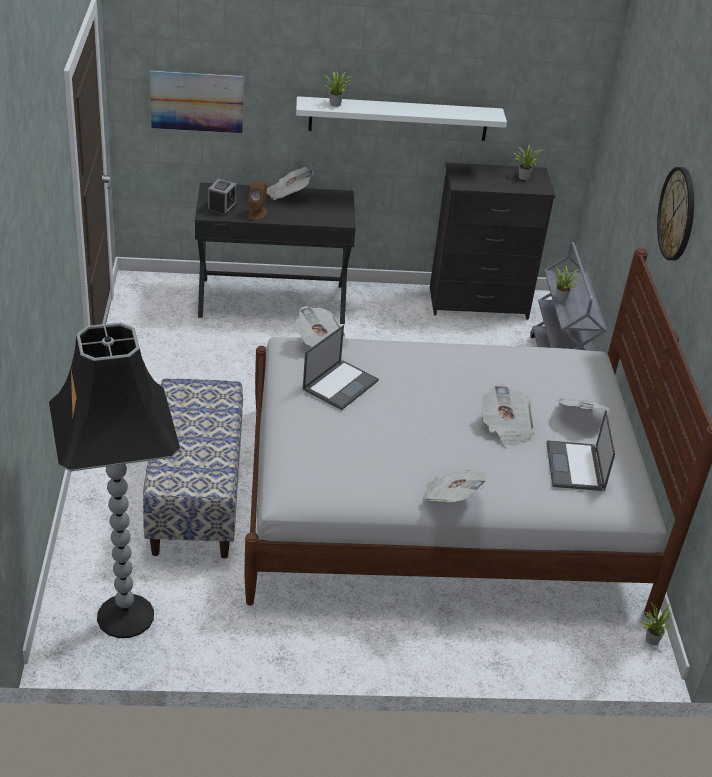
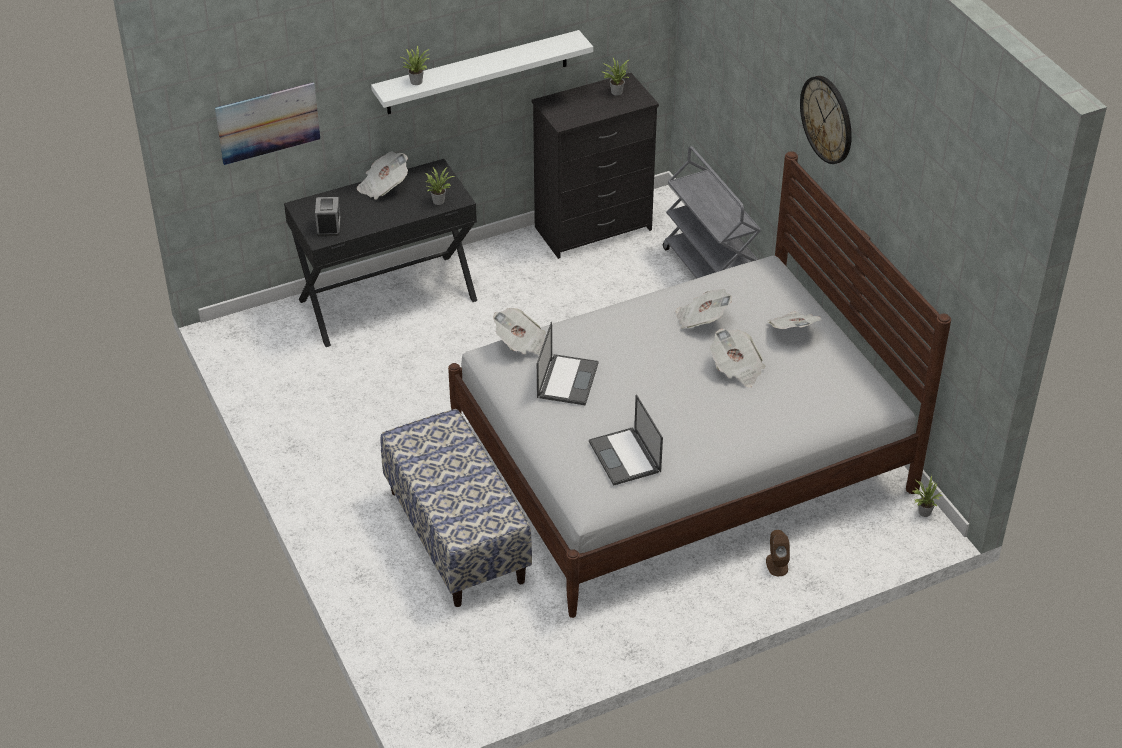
camera: 20 degrees left, 5 degrees up
(124, 617) = (472, 671): black floor lamp -> none
(257, 213) = (369, 220): brown speaker -> brown speaker (776, 564)
(451, 497) = (730, 453): newspaper -> newspaper (701, 319)
(561, 297) = (701, 208): potted plant -> potted plant (438, 200)
(575, 467) = (816, 384): laptop -> laptop (625, 457)

